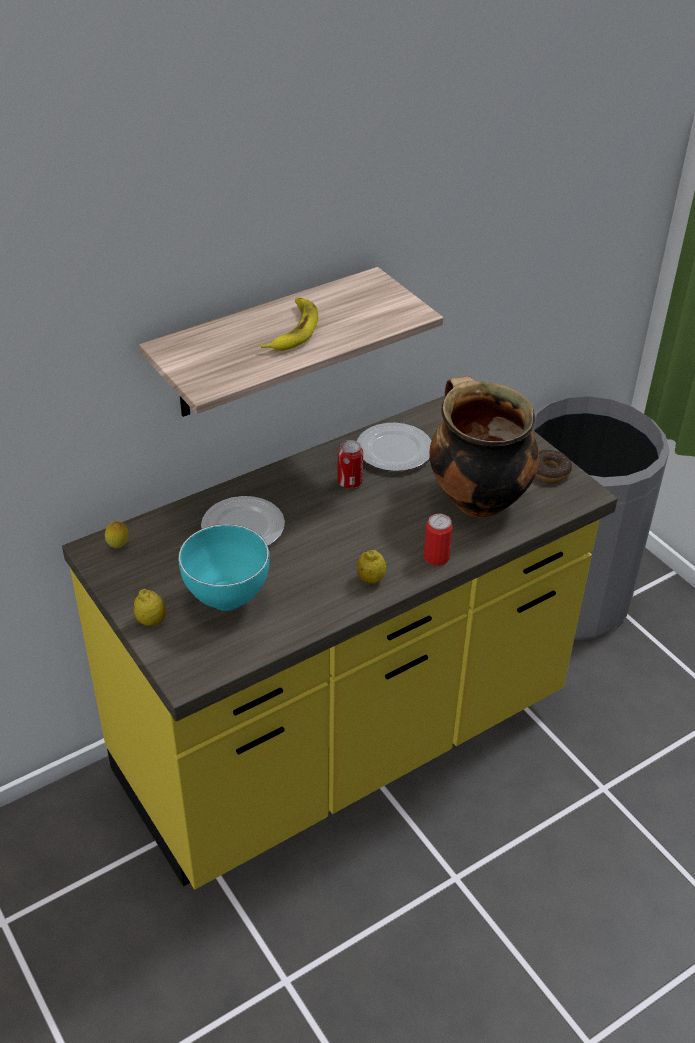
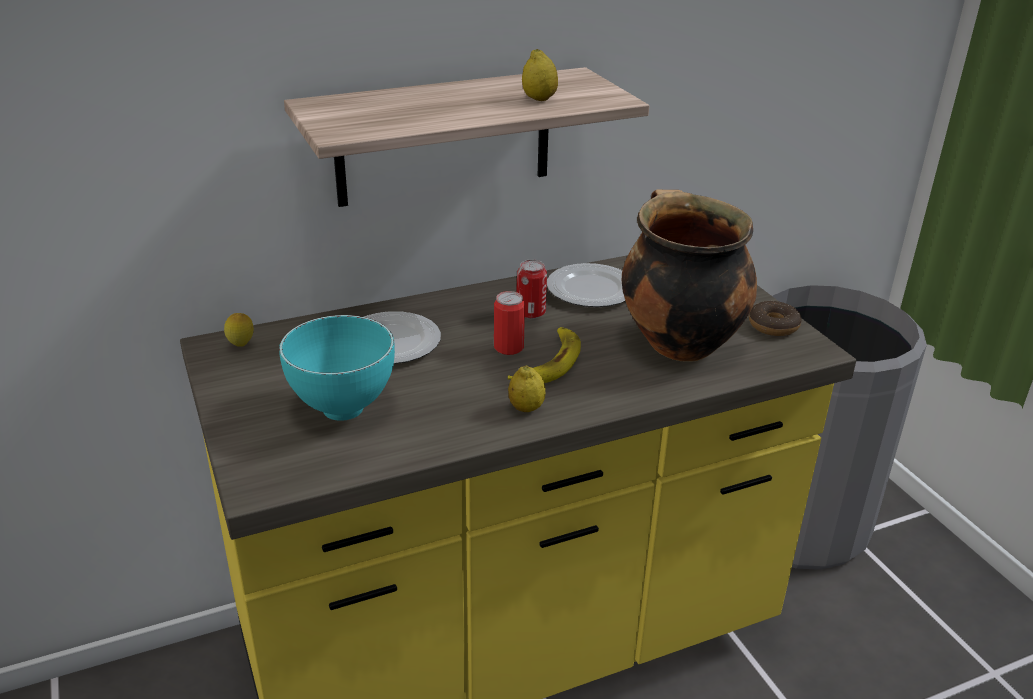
camera: 10 degrees right, 10 degrees down
(151, 621) = (243, 421): lemon -> lemon (539, 99)
(293, 330) = (466, 101): banana -> banana (549, 362)
(436, 557) = (615, 395): can -> can (508, 347)

